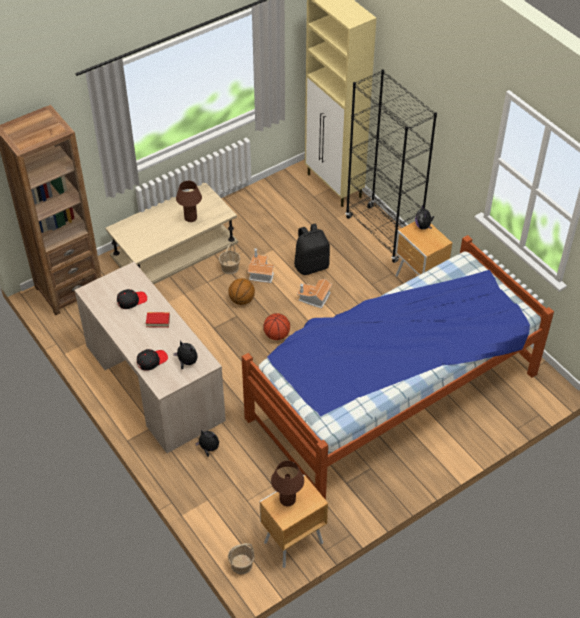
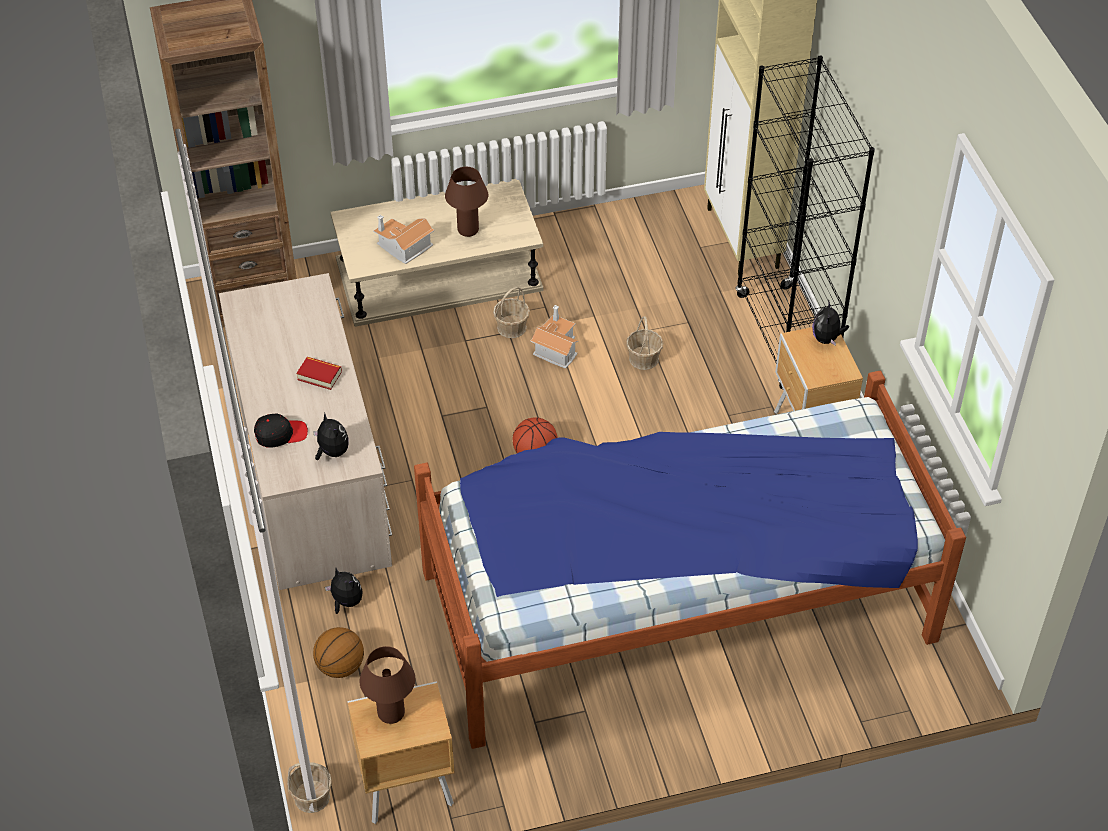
camera: 20 degrees right, 0 degrees up
(131, 300) = (295, 333): black cap -> none
(241, 300) = (506, 384): basketball -> basketball (340, 666)
(311, 265) = (644, 358): black backpack -> basket
(314, 298) = (623, 412): toy house -> toy house (403, 247)

